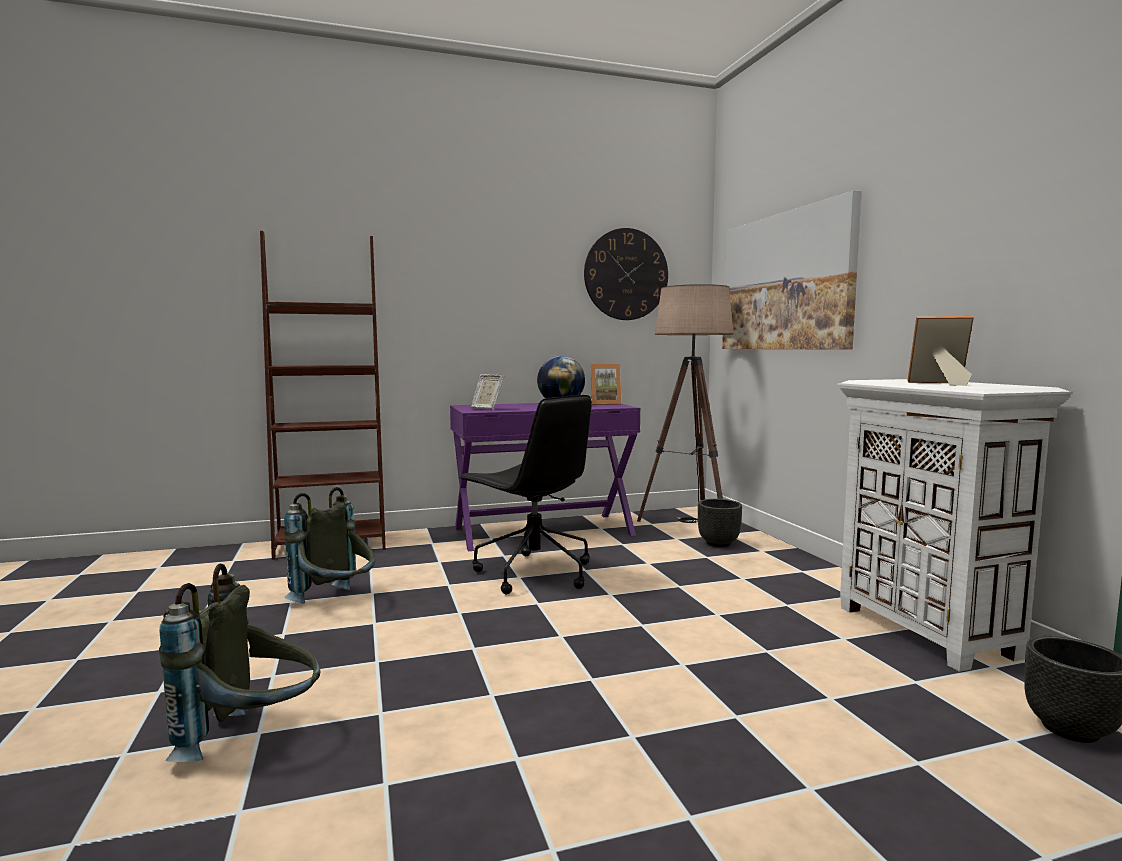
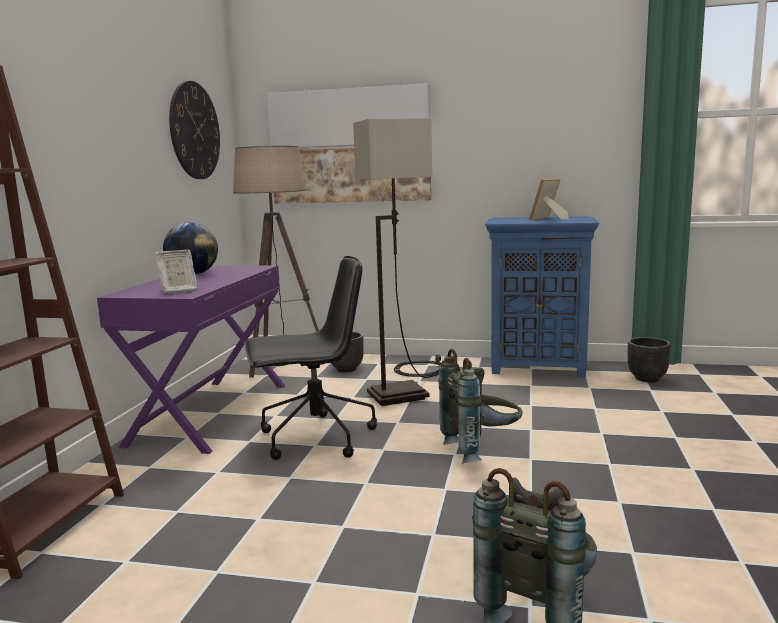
camera: 60 degrees left, 5 degrees up
(336, 602) = (260, 542): grey backpack -> grey backpack (481, 450)
(605, 403) = (225, 267): picture frame -> none
(736, 575) = (412, 381): none -> floor lamp
(928, 632) = (539, 368): white cabinet -> blue cabinet

